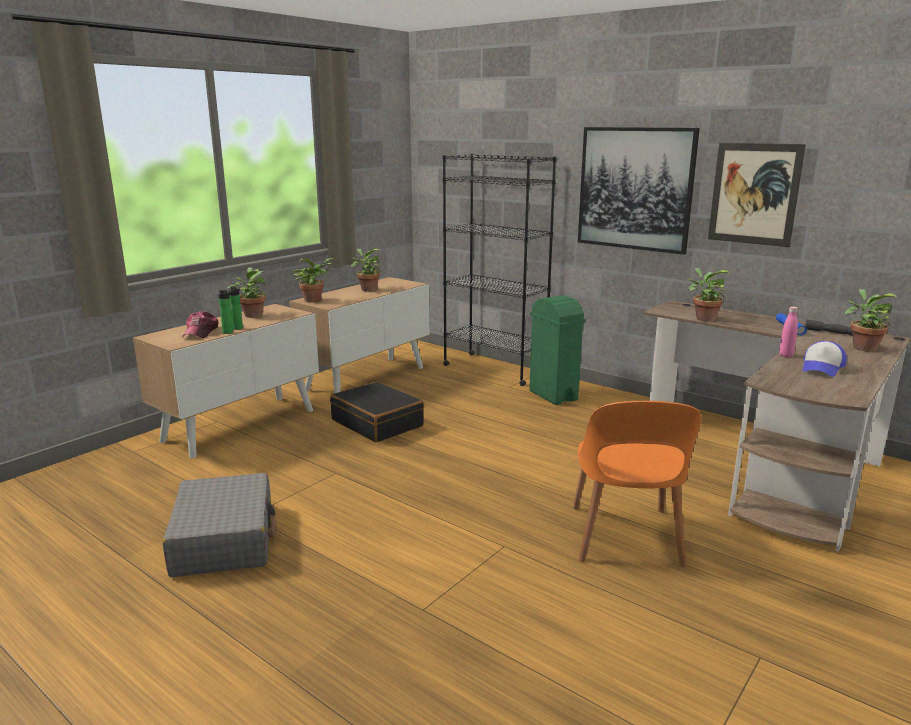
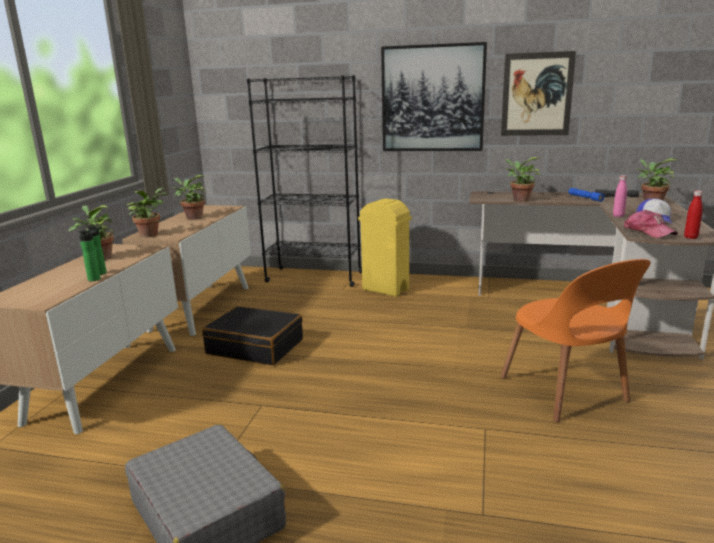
camera: 25 degrees left, 0 degrees up
(201, 332) = (59, 284): cap -> cap (648, 232)
(553, 396) = (386, 289): green trash can -> yellow trash can
(823, 395) = (690, 237): none -> red bottle

